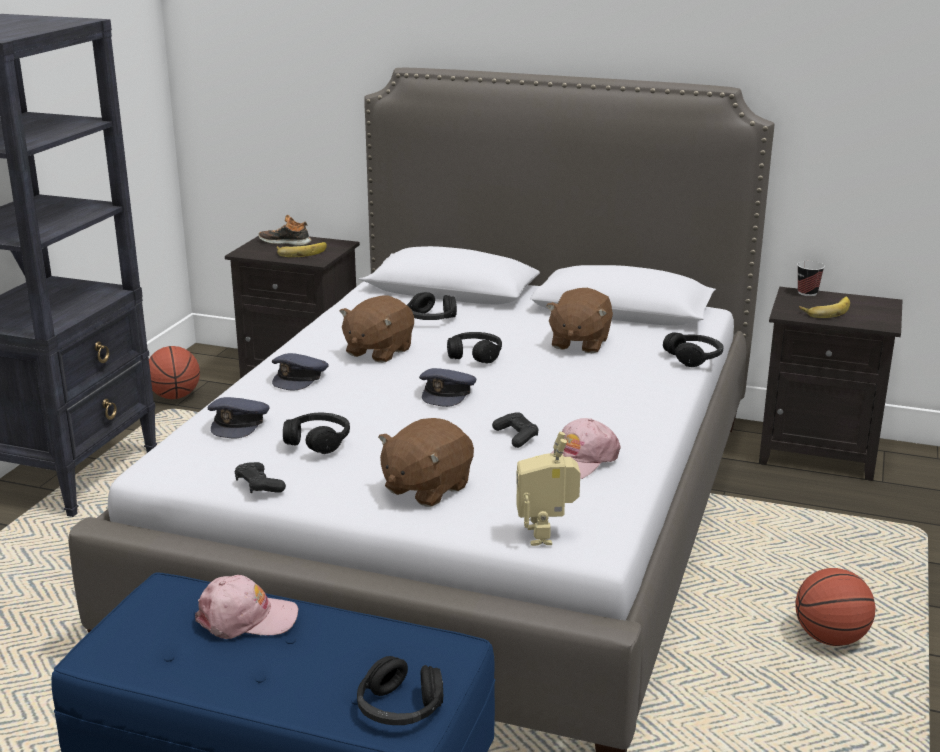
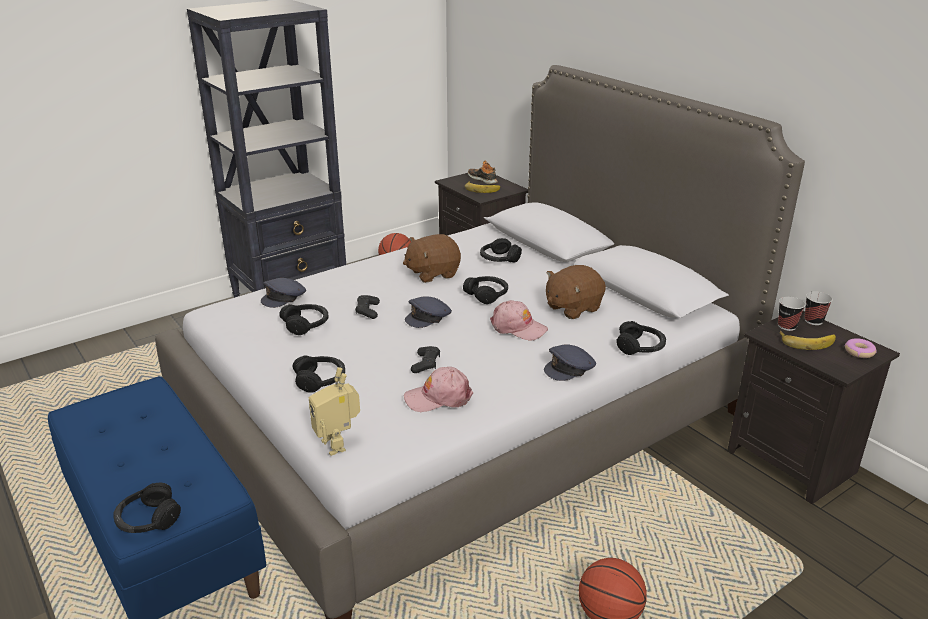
camera: 35 degrees right, 5 degrees up
(246, 618) = (159, 424): pink cap -> pink cap (518, 327)
(259, 486) = (239, 342): black game controller -> black game controller (367, 311)
(300, 377) = (362, 277): grey cap -> grey cap (570, 368)
(426, 488) = (320, 380): brown plush toy -> black headphones
(546, 535) = (338, 444): toy robot -> toy robot turned 60 degrees counterclockwise
(794, 303) = (787, 326): none -> cup
(874, 307) = (859, 352): none -> donut

